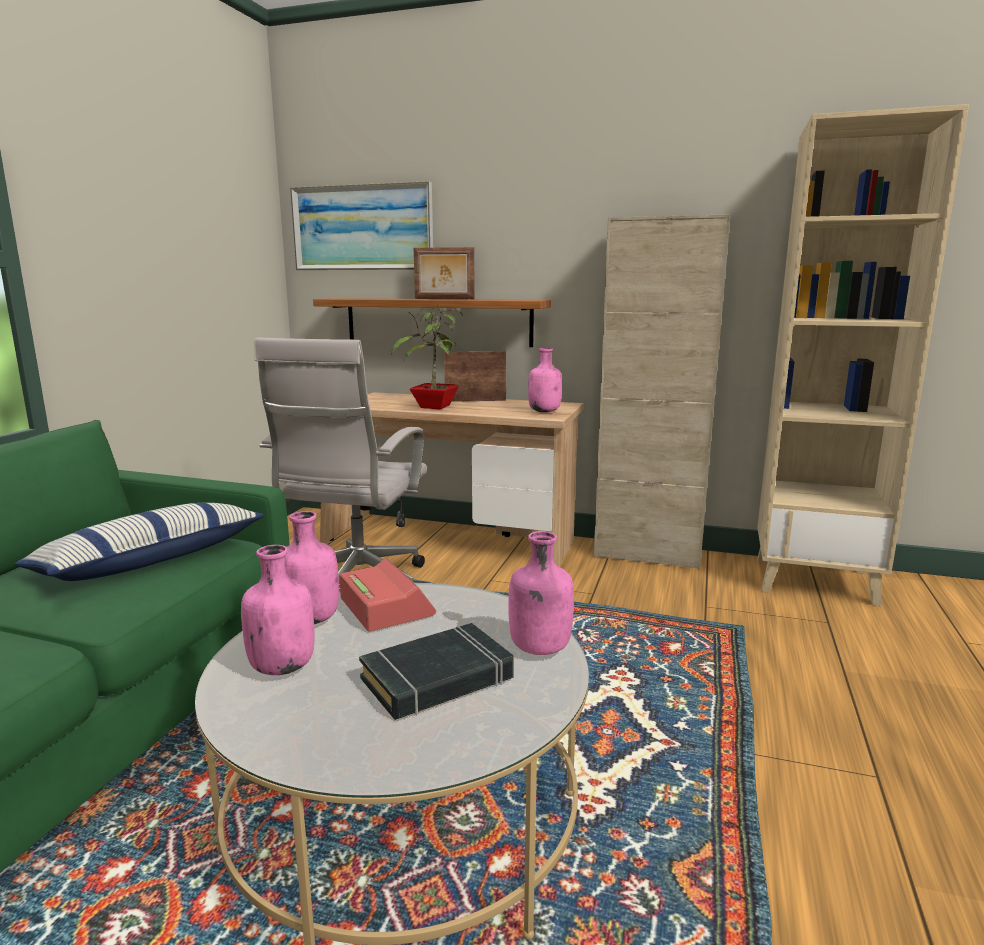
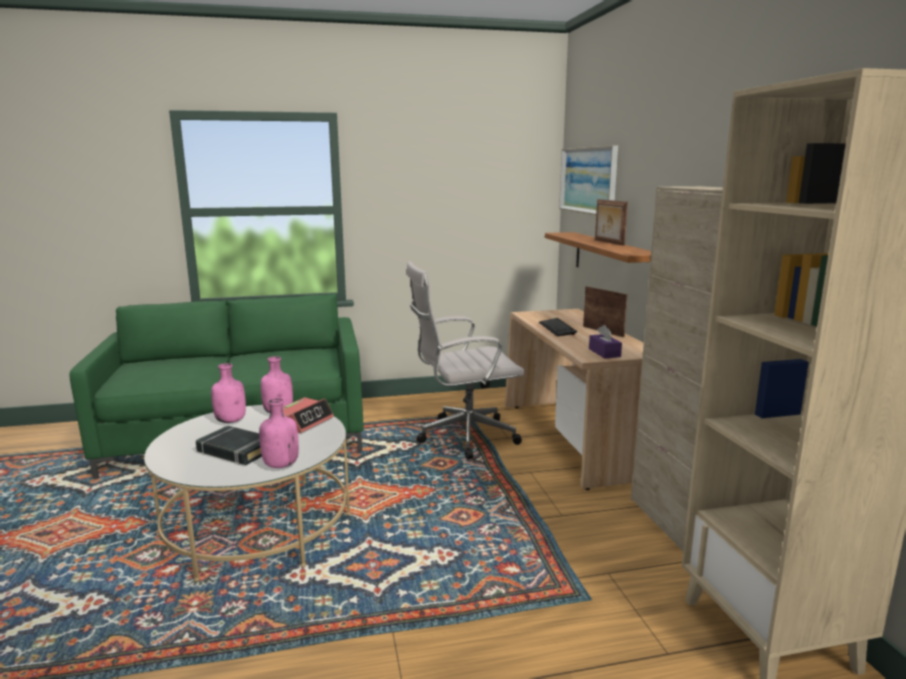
camera: 60 degrees right, 0 degrees up
(150, 561) = (289, 365): pillow -> none
(434, 407) = (557, 328): potted plant -> keyboard
(545, 411) = (604, 353): pink bottle -> purple tissue box

